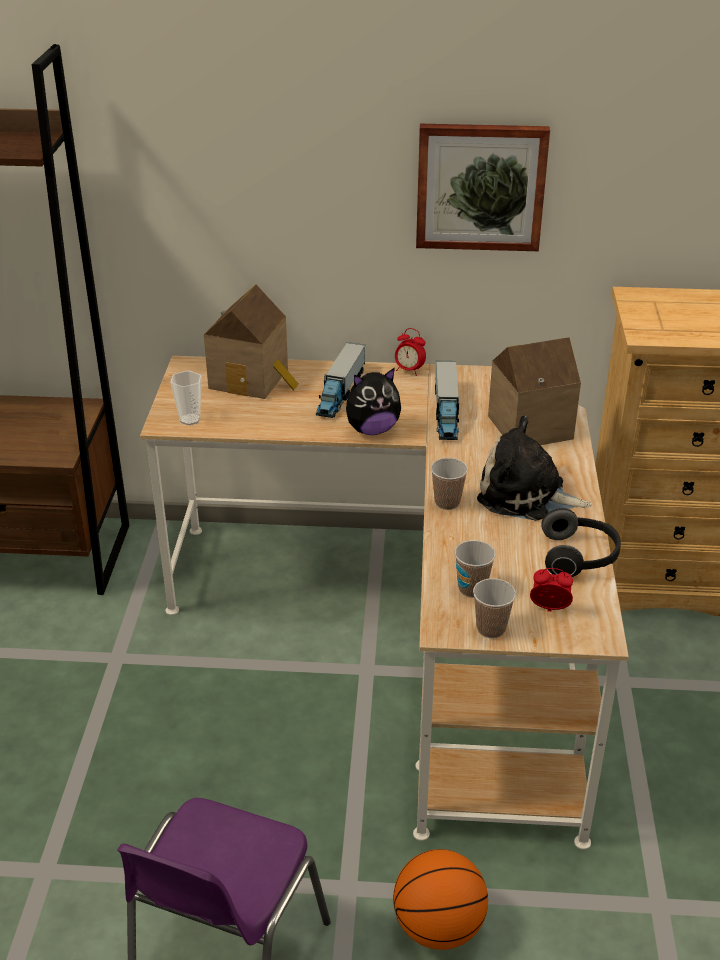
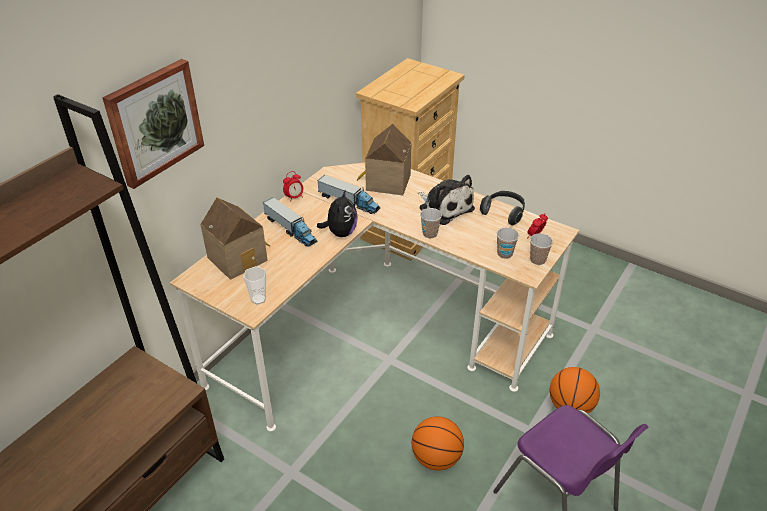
camera: 60 degrees left, 5 degrees up
(222, 789) = (436, 458): none -> basketball
(480, 186) = (296, 68): picture -> picture (154, 122)
(526, 495) = (444, 207): plush toy -> plush toy turned 90 degrees counterclockwise

